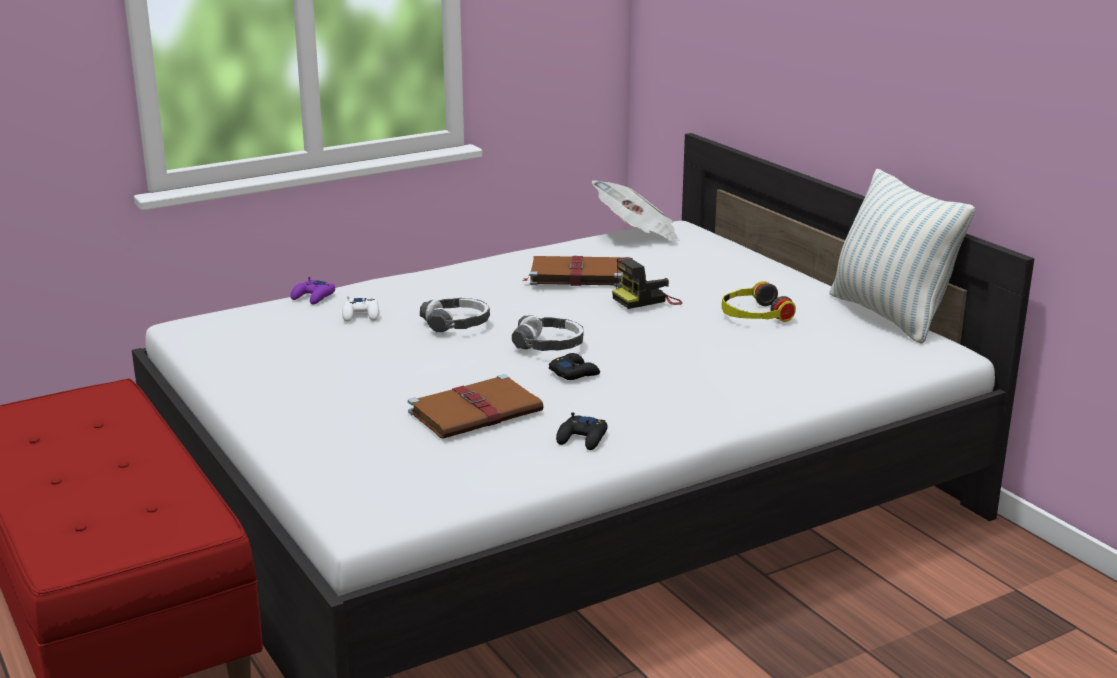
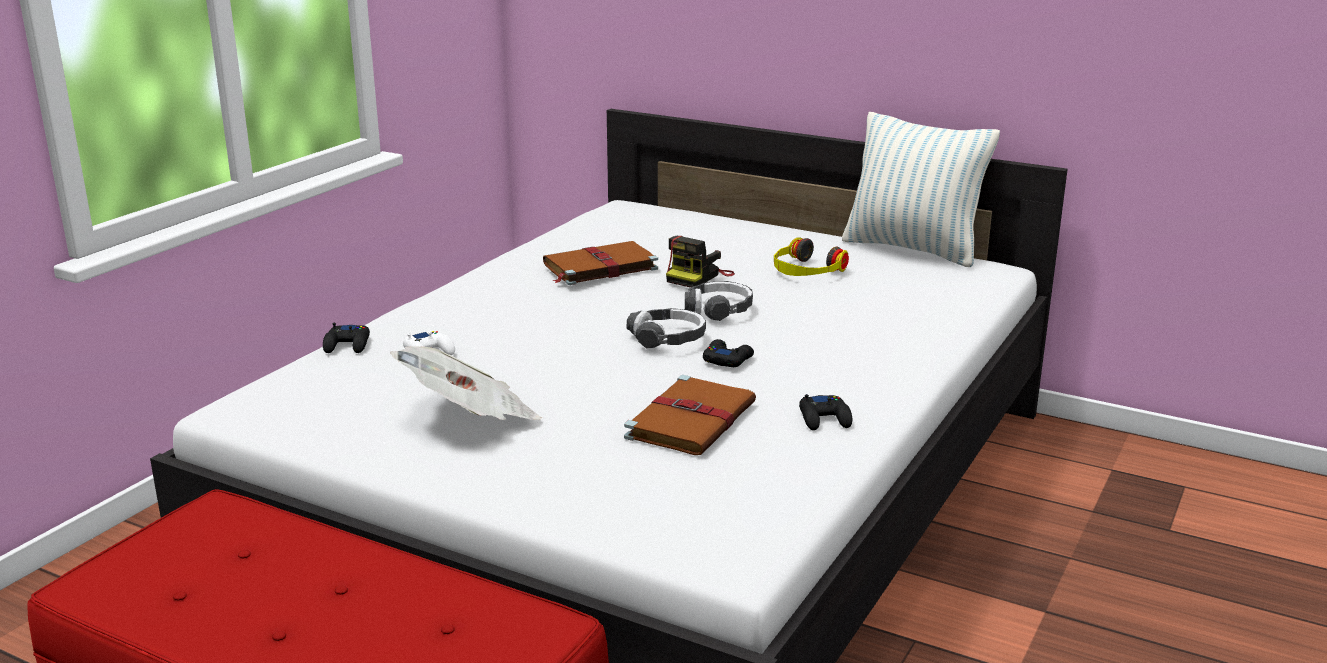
camera: 30 degrees left, 0 degrees up
(313, 297) = (348, 345): purple game controller -> black game controller
(456, 324) = (544, 339): headphones -> headphones (719, 309)
(637, 234) = (600, 218): newspaper -> newspaper (470, 418)

